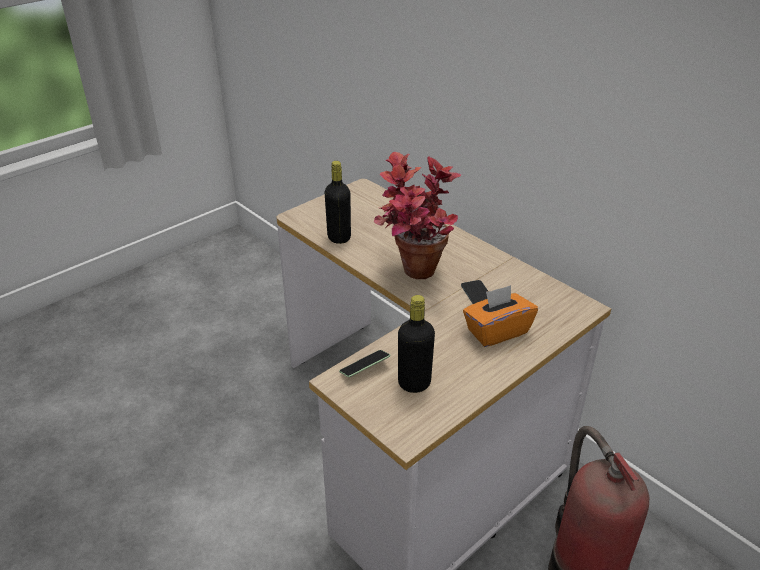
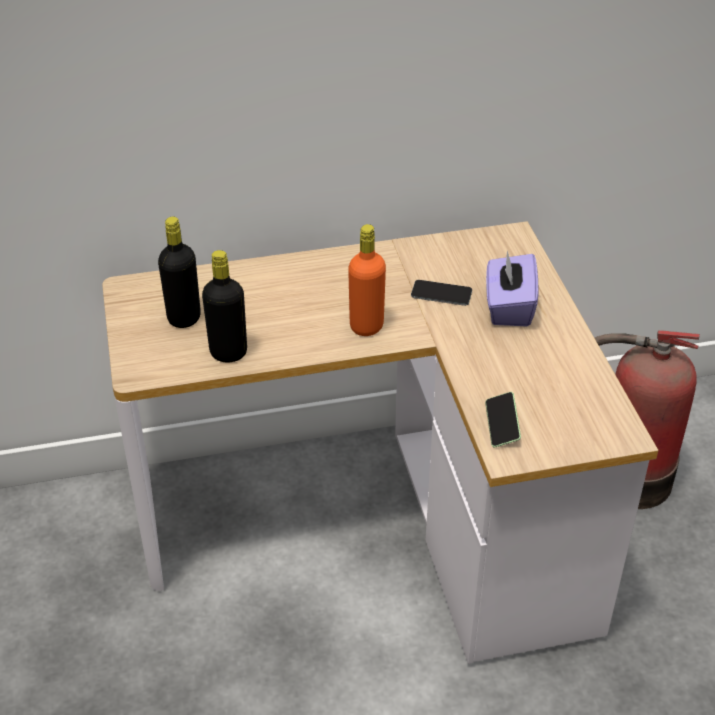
camera: 60 degrees left, 5 degrees up
(412, 277) = (366, 326): potted plant -> orange bottle
(414, 383) = (549, 398): black bottle -> black bottle (184, 318)
(497, 331) = (508, 307): orange tissue box -> purple tissue box

